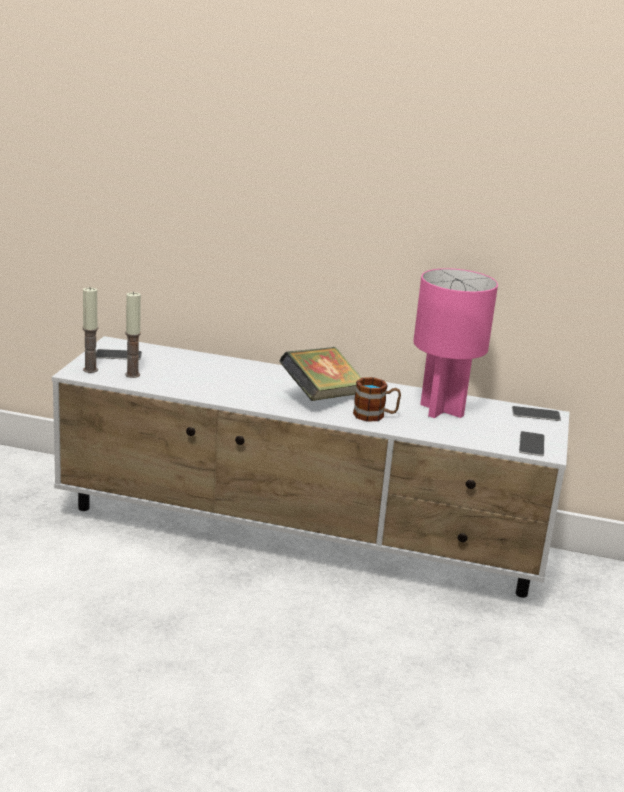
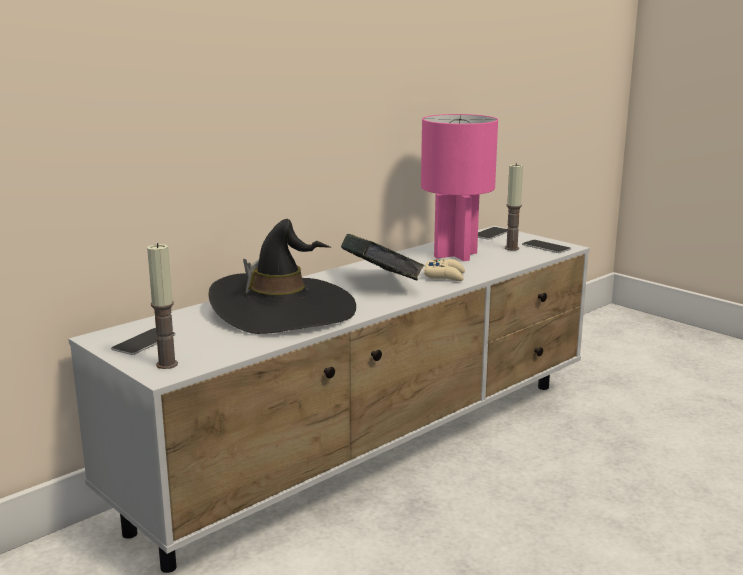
camera: 55 degrees left, 5 degrees down
(132, 375) = (215, 346): candle -> candle (511, 248)
(222, 378) = (283, 309): none -> black hat
(375, 416) = (445, 276): mug -> beige game controller

